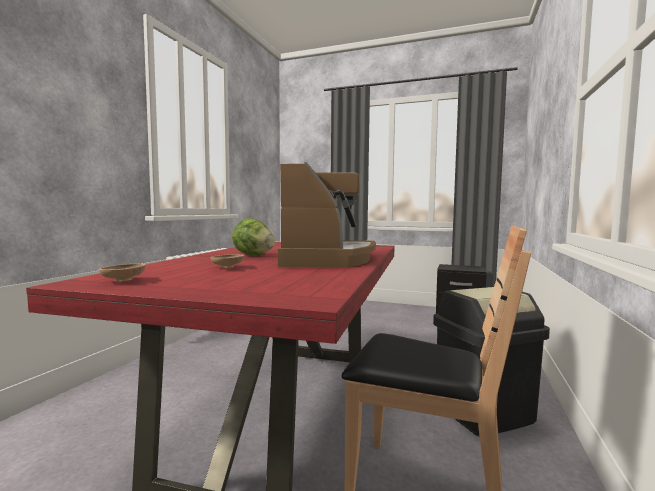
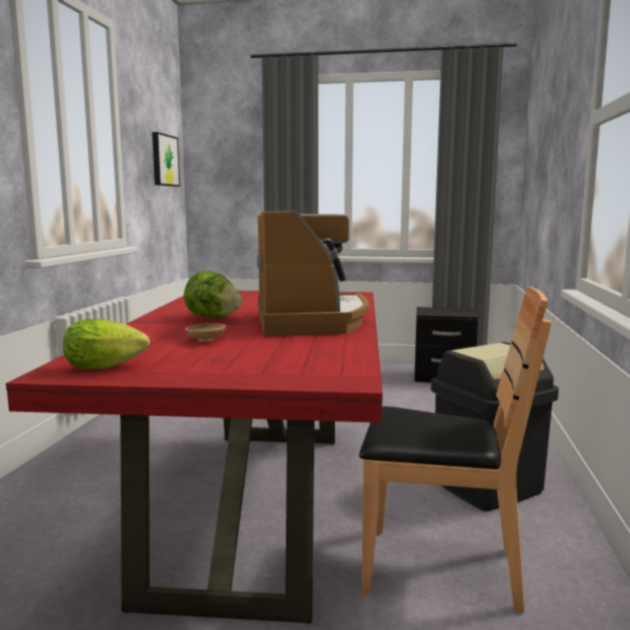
camera: 10 degrees left, 5 degrees up
(123, 281) = (109, 367): brown bowl -> lettuce
(264, 159) = (164, 160): none -> picture

